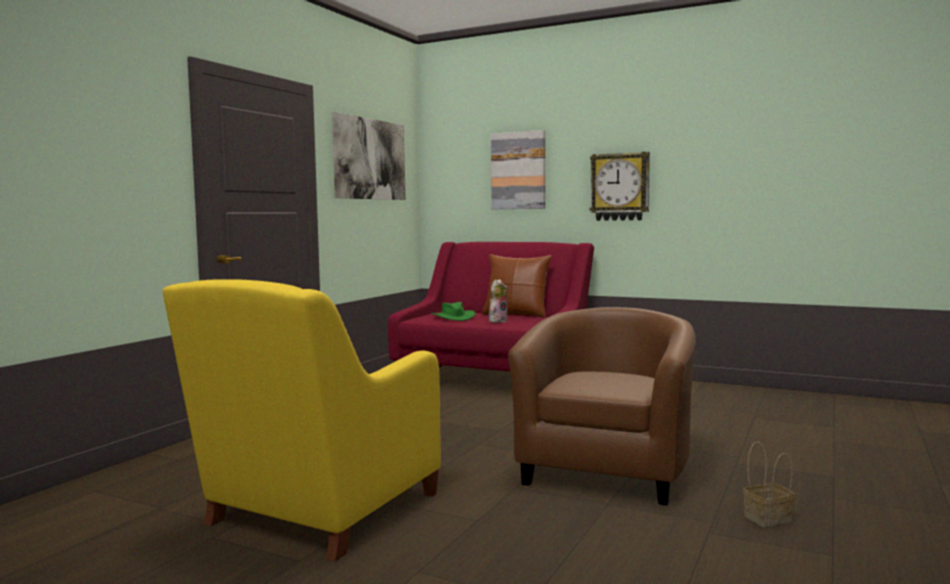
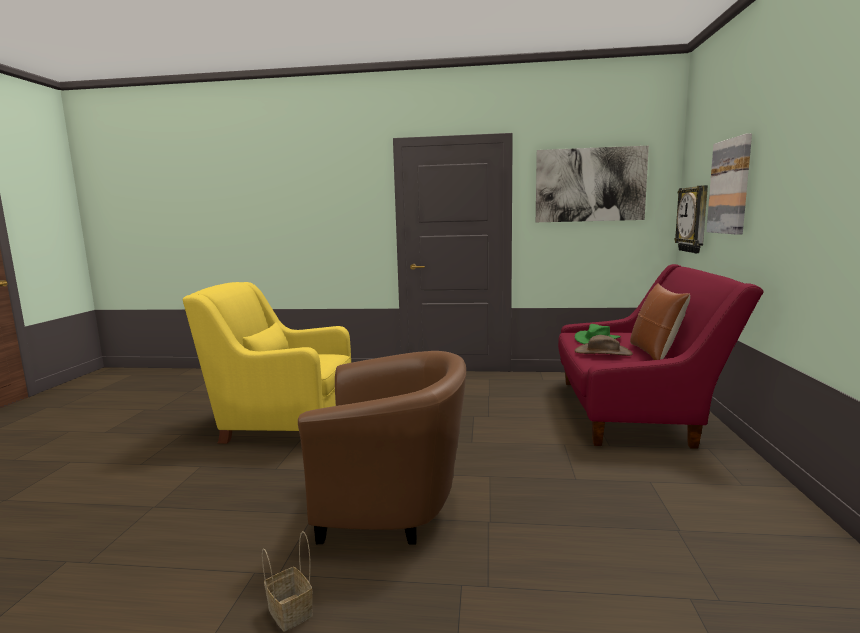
camera: 70 degrees right, 5 degrees up
(497, 321) = (603, 352): plush toy -> brown hat
(620, 187) = (803, 208): wall clock -> wall clock (693, 219)

